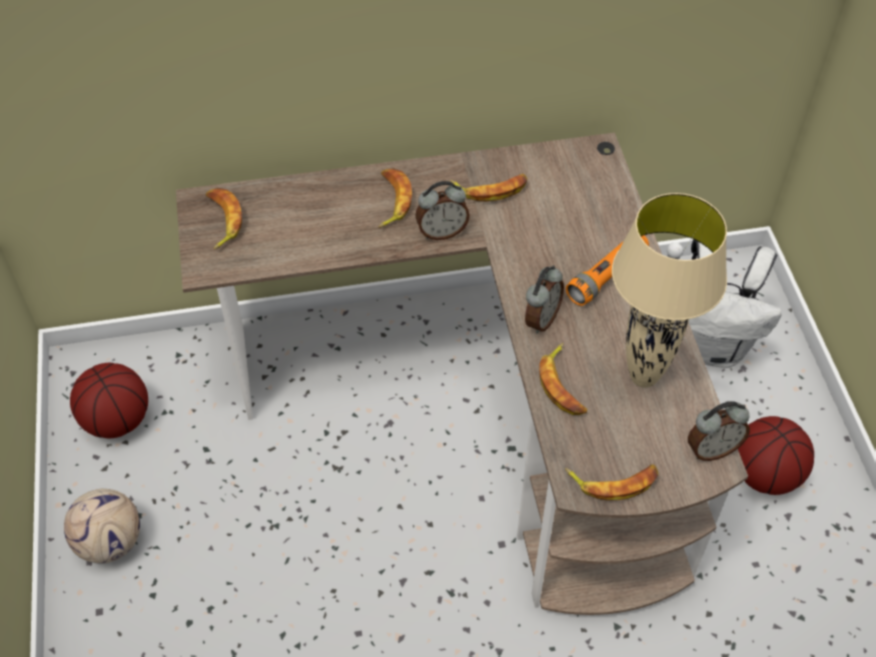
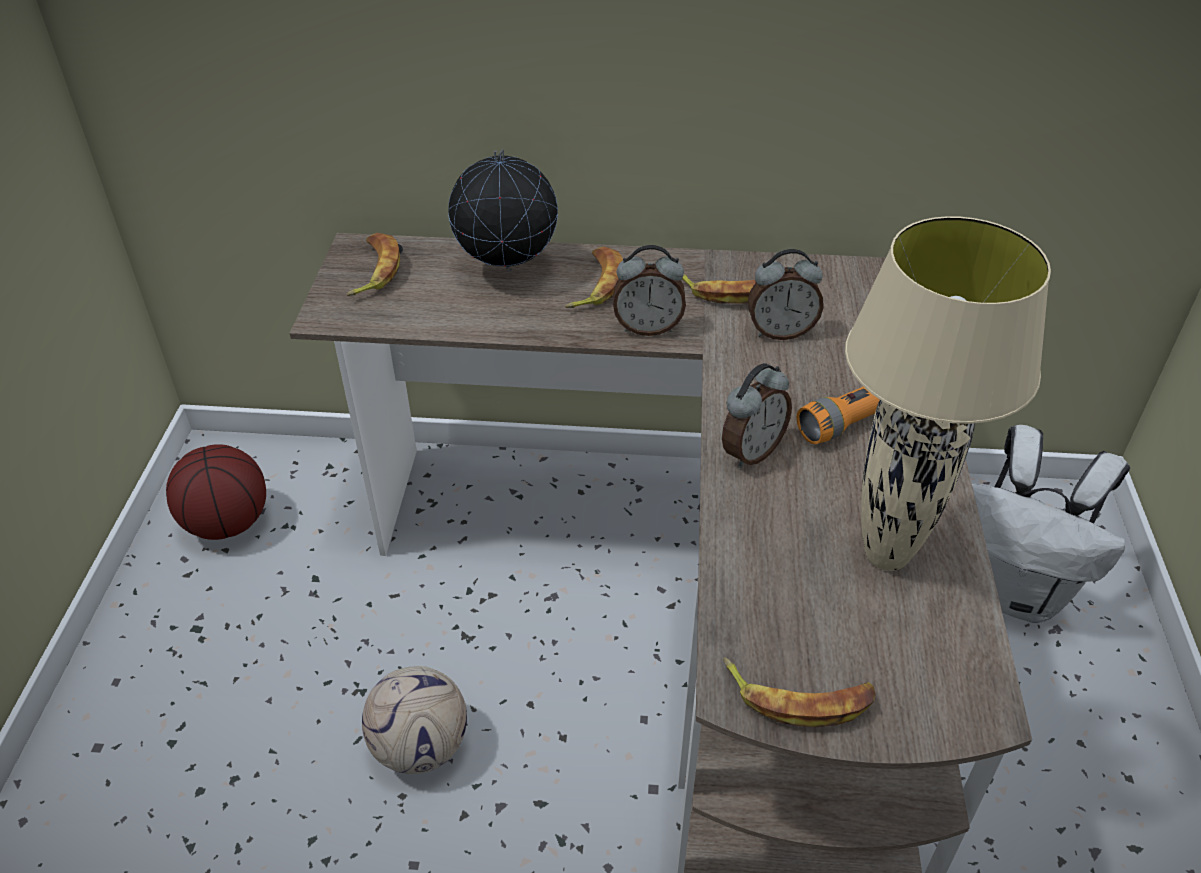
camera: 15 degrees right, 10 degrees down
(110, 543) = (152, 664): football -> football (420, 747)
(321, 200) = (507, 270): none -> globe
(563, 385) = (758, 542): banana -> none
(712, 449) = (976, 683): alarm clock -> alarm clock (780, 332)
(765, 473) = (1067, 780): basketball -> none

